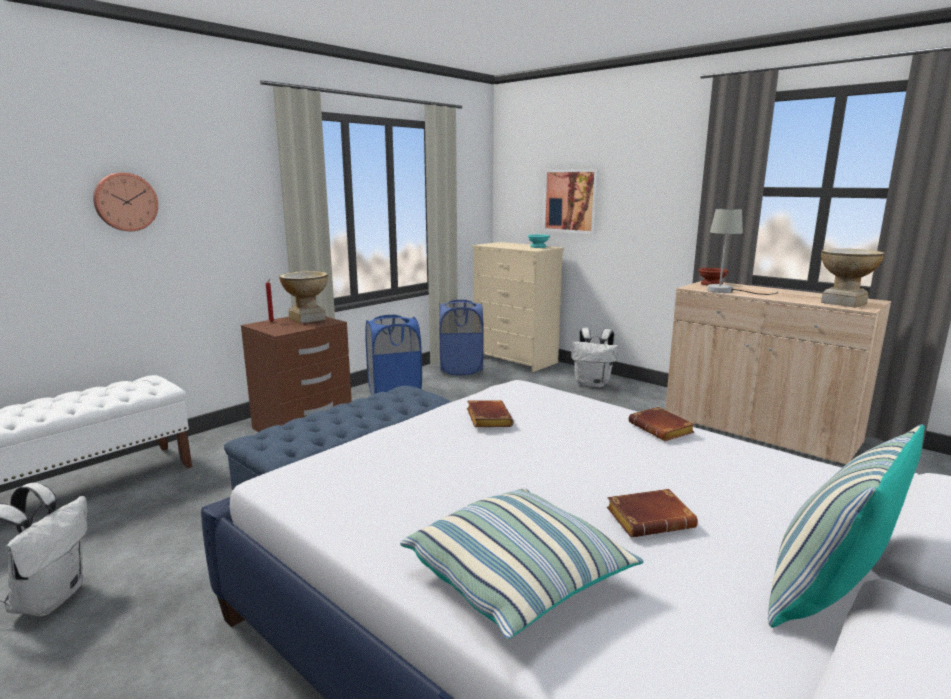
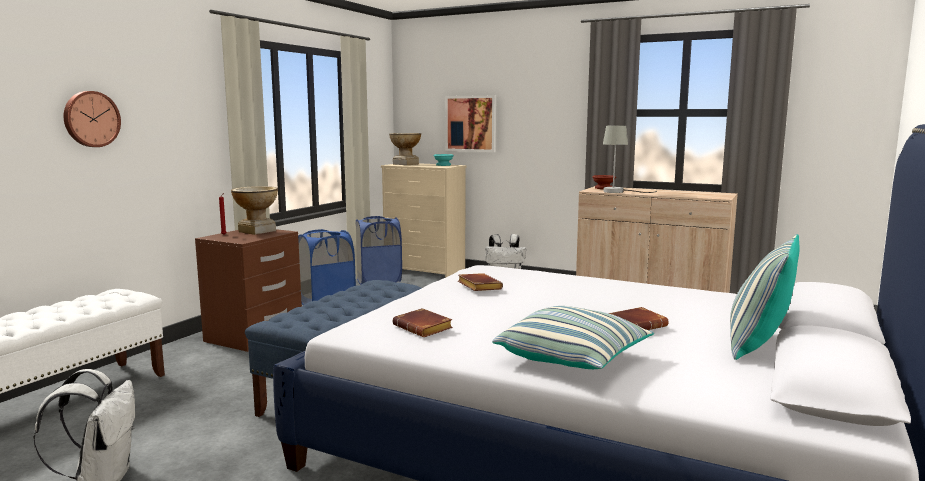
camera: 15 degrees left, 5 degrees down
(663, 429) = (611, 283): brown book -> brown book (424, 328)
(843, 303) = (706, 195): vase -> vase (405, 164)

